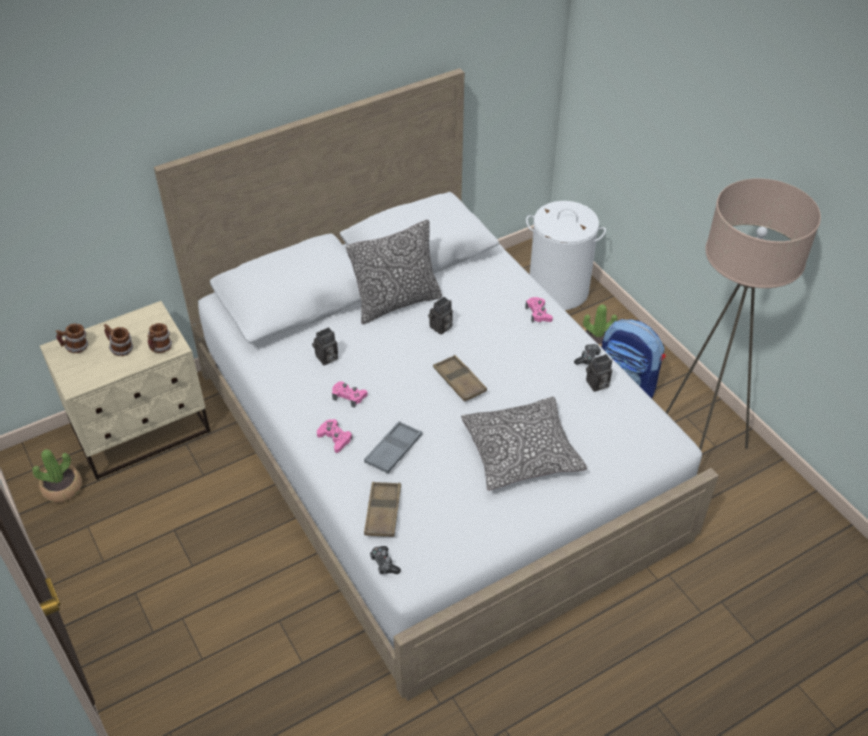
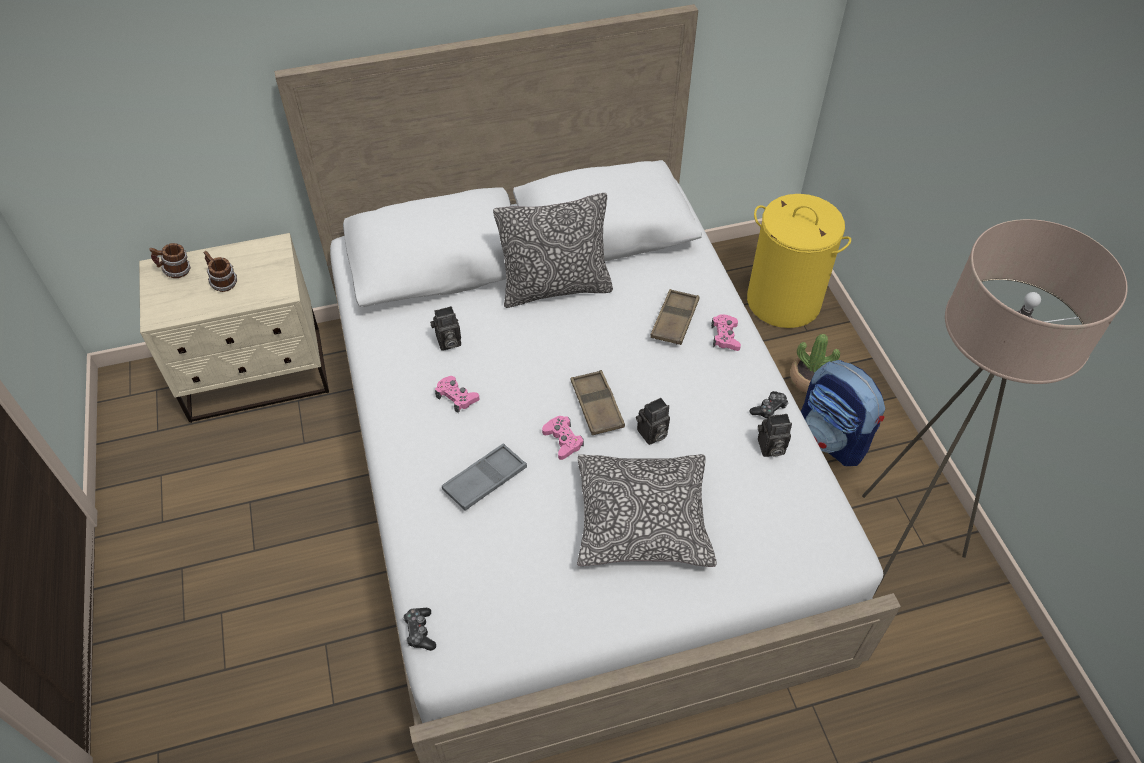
camera: 15 degrees right, 5 degrees up
(62, 488) = (151, 424): potted plant -> none
(160, 348) = (266, 291): mug -> none
(335, 438) = (421, 448): pink game controller -> pink game controller (563, 440)
(383, 512) = (443, 560): brown tray -> brown tray (674, 320)
(441, 328) = (598, 331): camera -> camera (651, 435)
(557, 290) = (783, 301): white laundry basket -> yellow laundry basket

